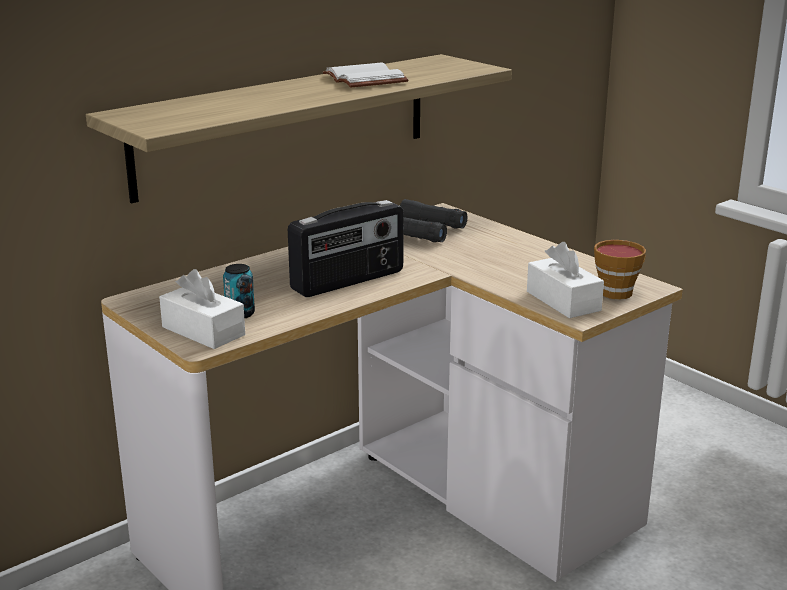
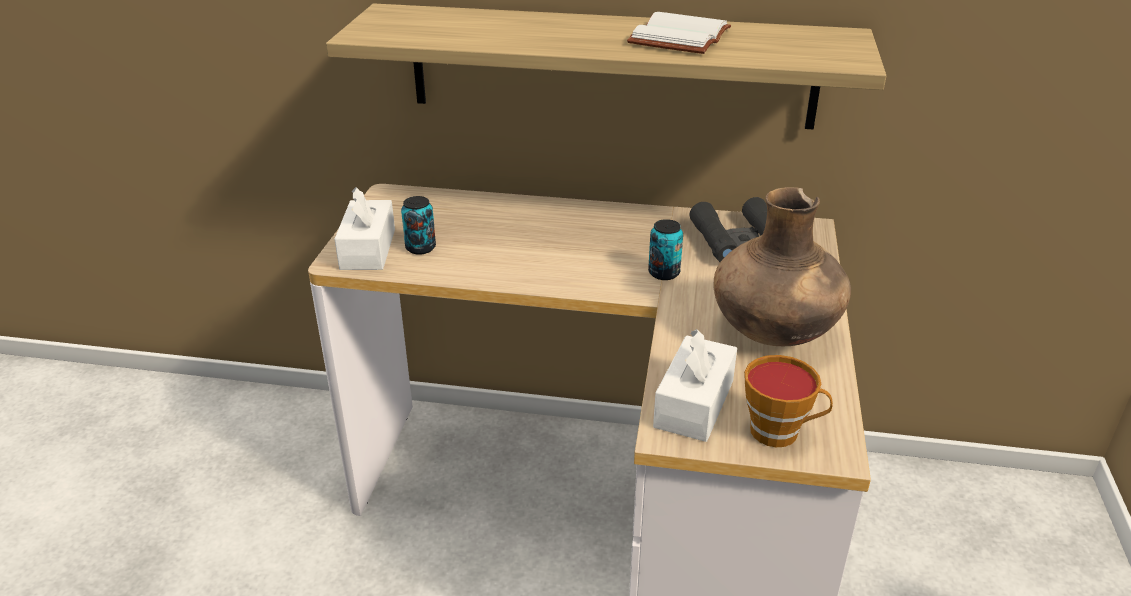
camera: 50 degrees right, 10 degrees up
(348, 281) = (559, 262): radio -> none
(418, 260) = (664, 273): none -> can
(530, 259) = (774, 333): none -> brown vase

